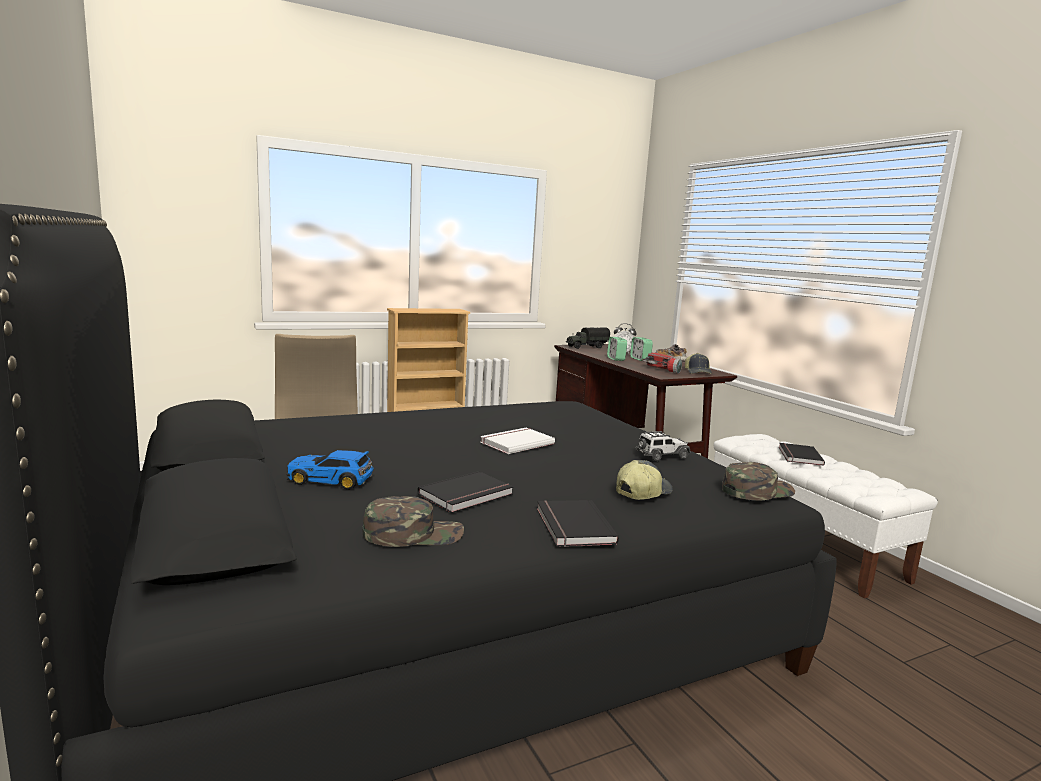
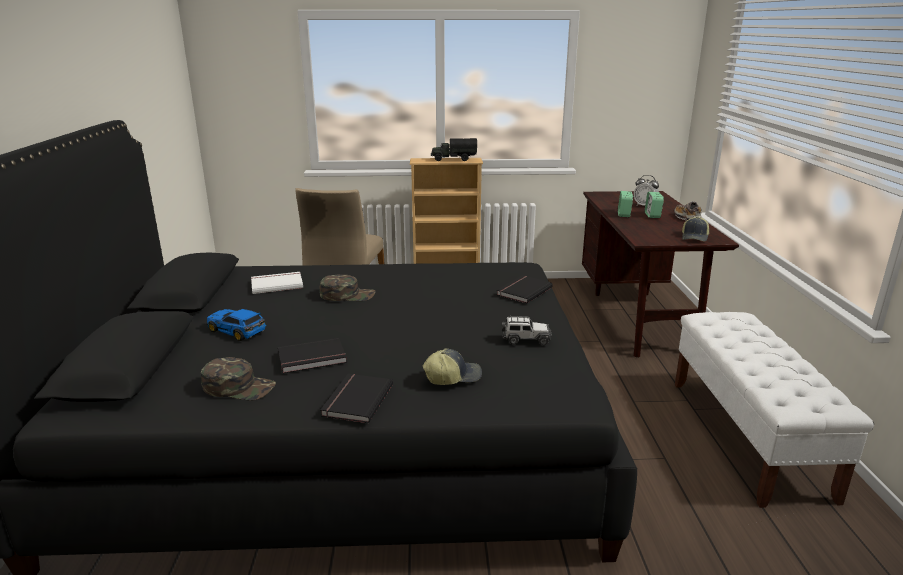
camera: 25 degrees right, 10 degrees up
(515, 443) = (413, 309): white book -> white book (276, 284)
(586, 347) = (614, 195): toy truck -> toy truck (453, 159)
(663, 369) = (658, 232): flashlight -> none
(756, 491) = (565, 391): green cap -> green cap (347, 295)
(798, 456) = (752, 346): black book -> black book (522, 291)

